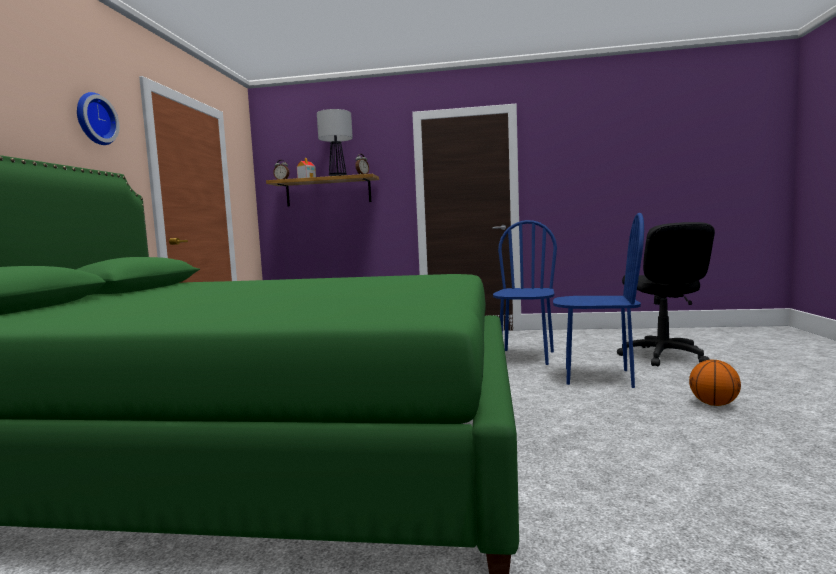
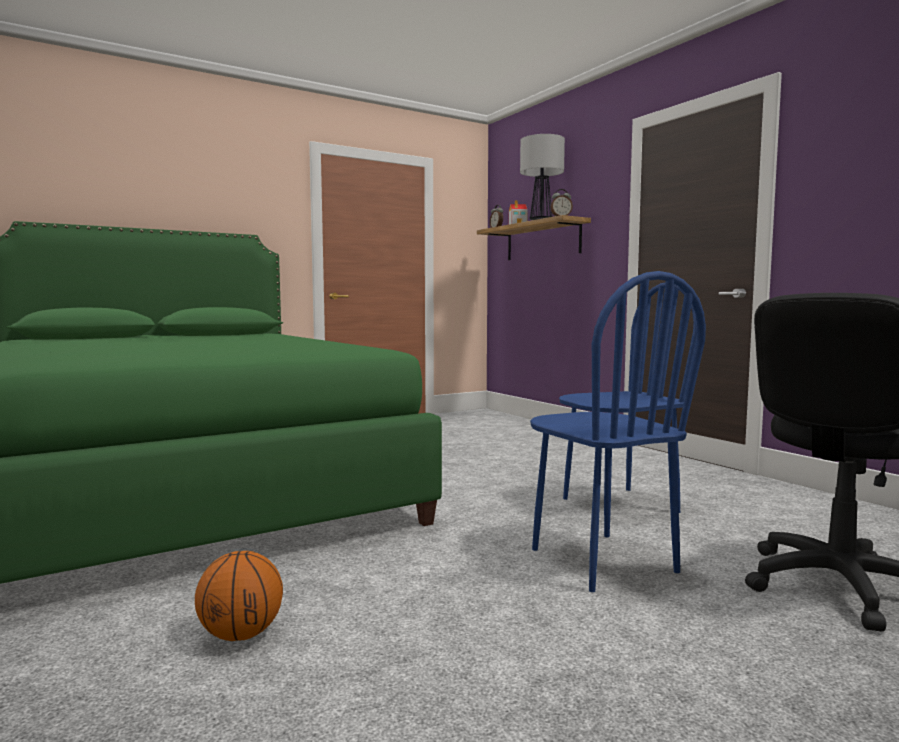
camera: 50 degrees right, 0 degrees up
(94, 119) = (246, 189): wall clock -> none
(714, 404) = (603, 668): basketball -> basketball (241, 635)

